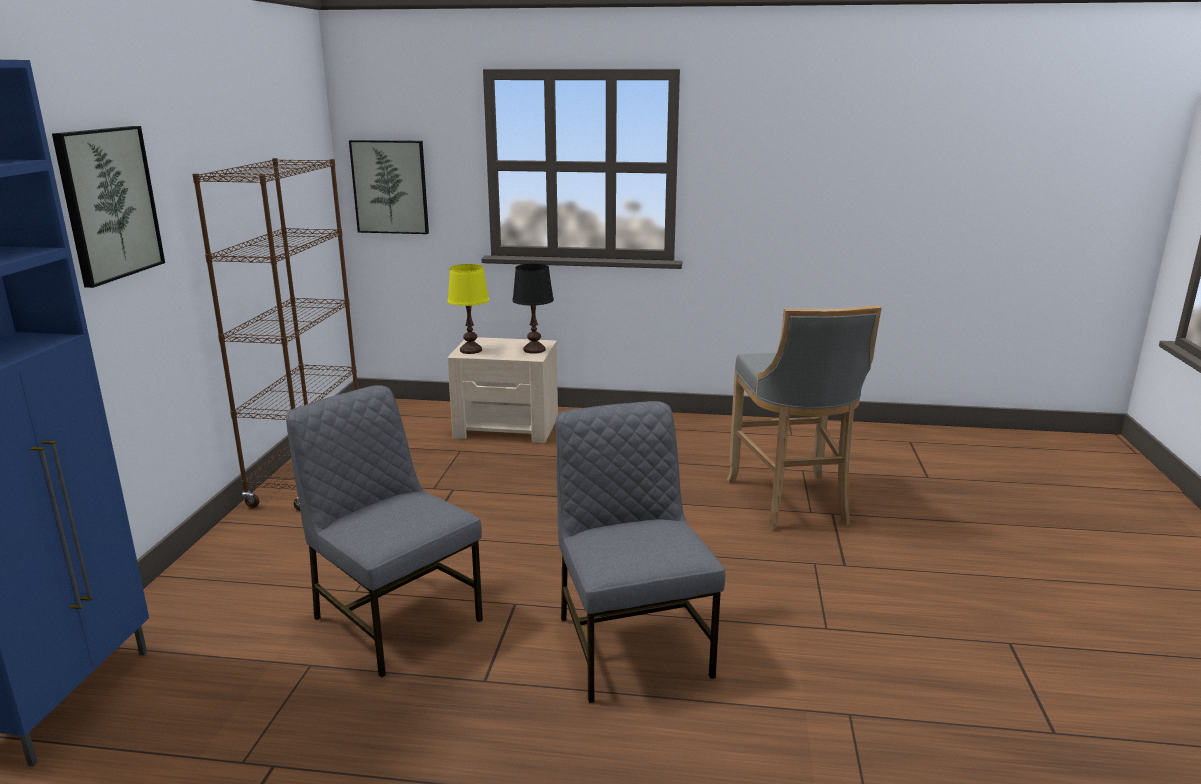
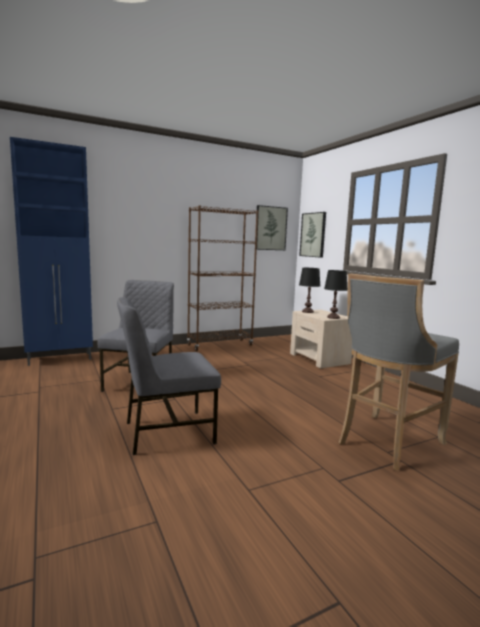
camera: 55 degrees right, 10 degrees down
(109, 204) = (144, 209): picture -> picture (270, 228)
(470, 350) = (307, 312): yellow table lamp -> black table lamp
(631, 645) = (167, 432): grey chair -> grey chair turned 150 degrees counterclockwise

